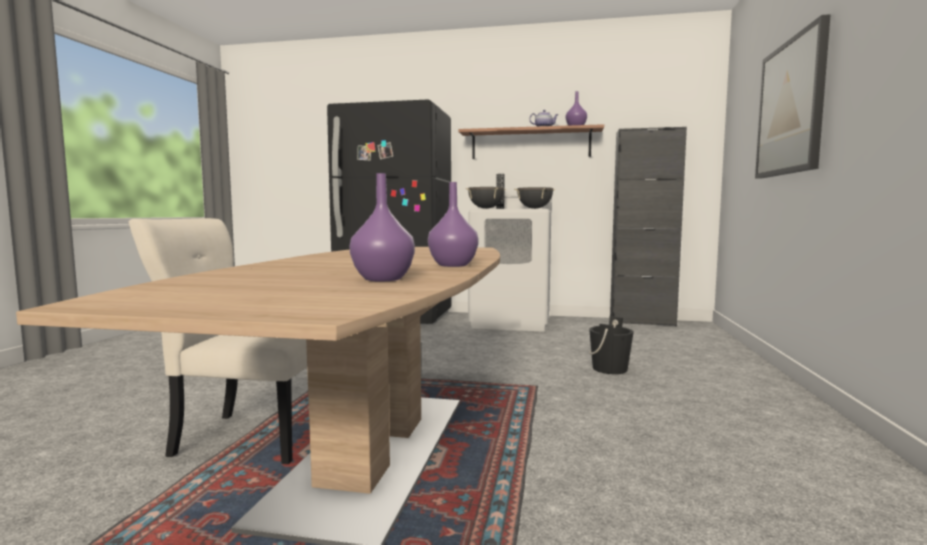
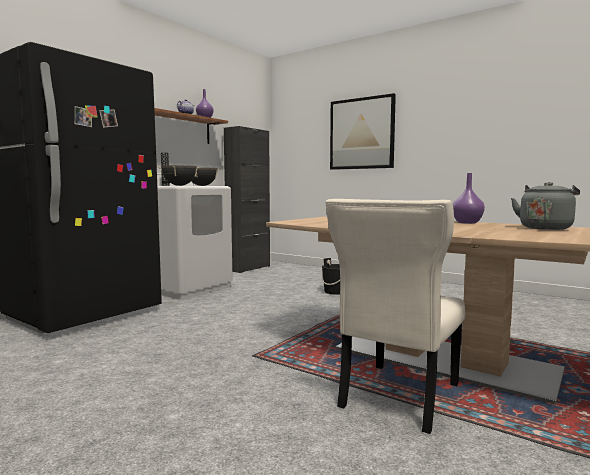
camera: 65 degrees left, 0 degrees up
(383, 279) = (545, 228): purple vase -> grey kettle

